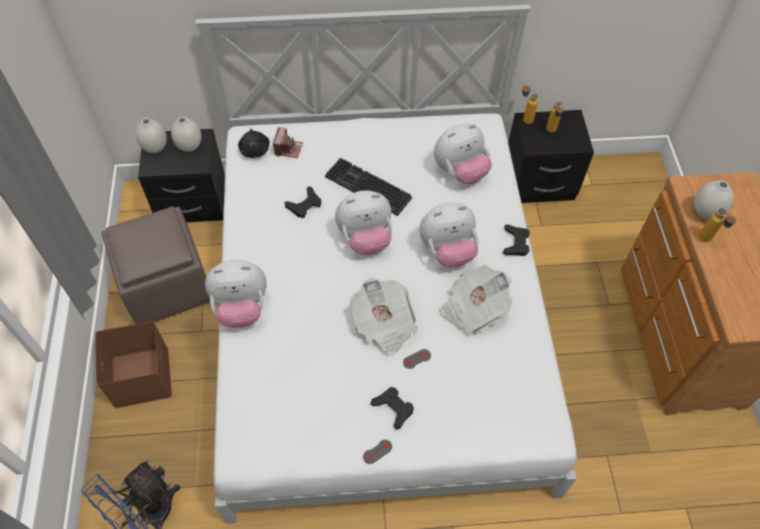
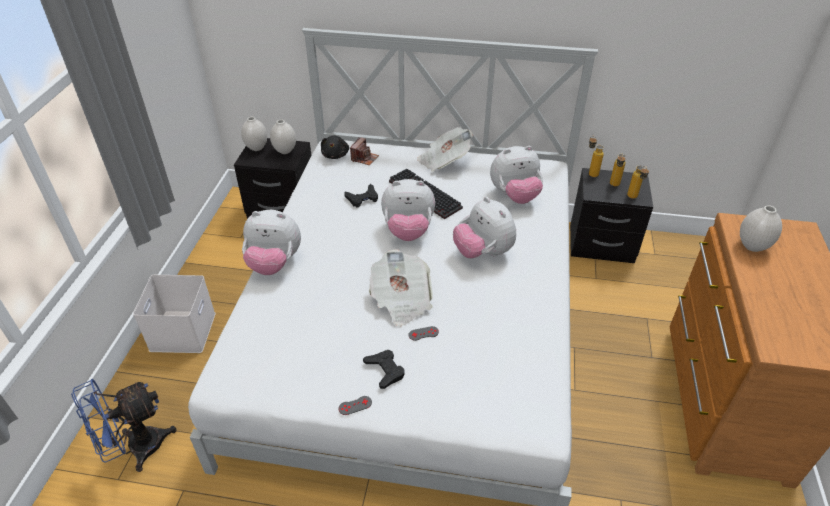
camera: 15 degrees right, 15 degrees down
(140, 376) = (182, 330): brown storage box -> white storage box
(165, 285) = (234, 265): brown ottoman -> none
(447, 251) = (483, 252): plush toy -> plush toy turned 60 degrees clockwise
(473, 308) = (493, 302): newspaper -> newspaper (444, 161)
(515, 243) = (553, 258): black game controller -> none
(708, 241) = (751, 270): bottle -> bottle (633, 198)

